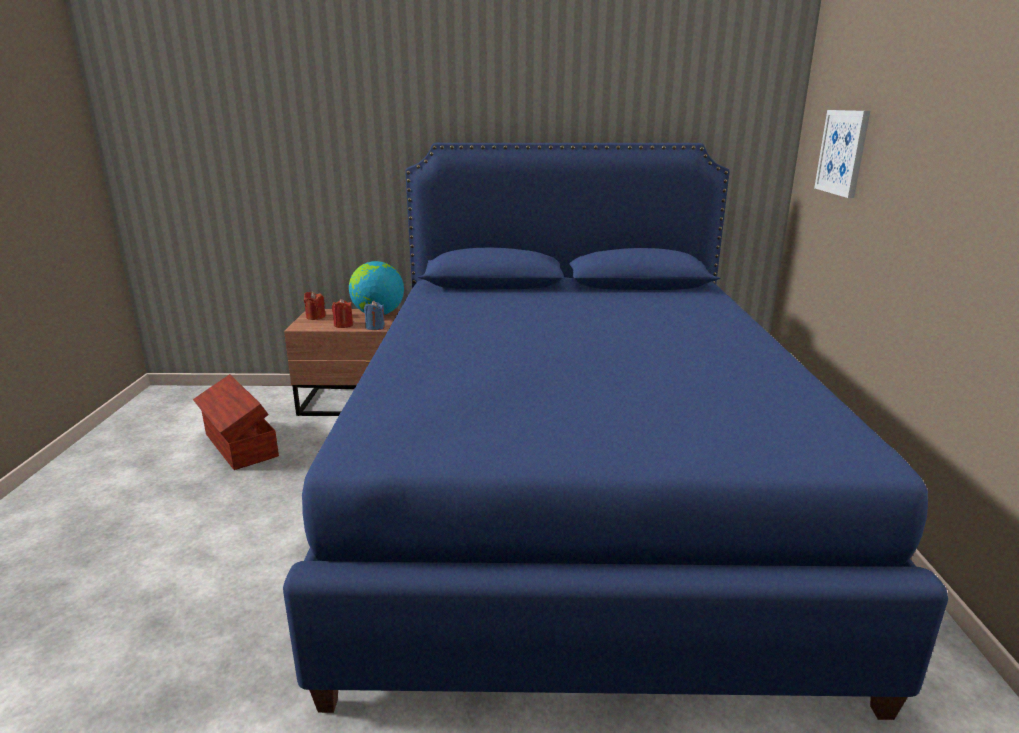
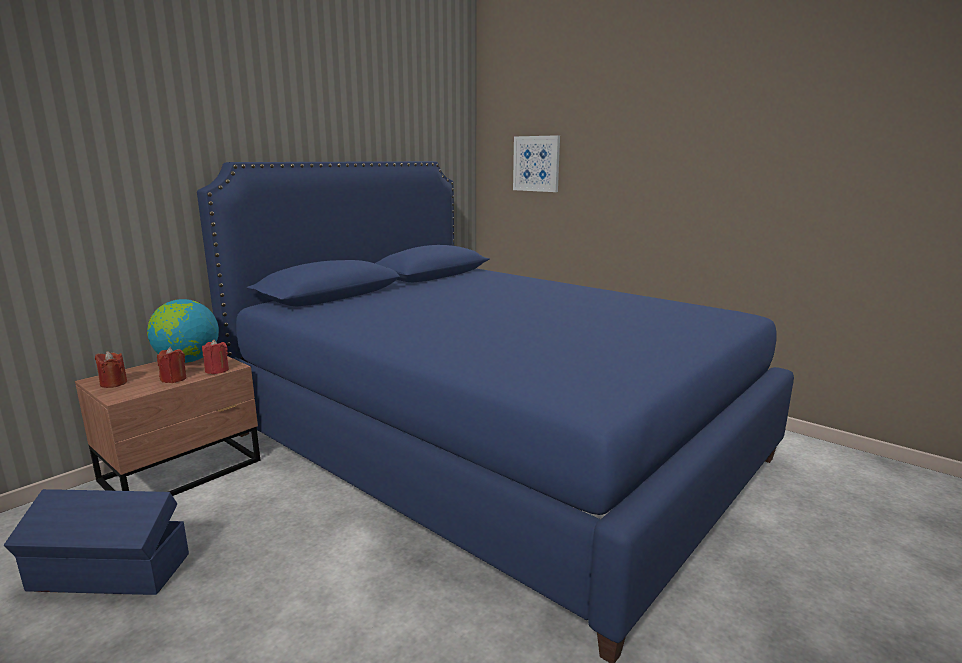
camera: 50 degrees left, 5 degrees down
(240, 446) = (110, 573): brown storage box -> blue storage box
(375, 327) = (217, 370): blue candle -> red candle

